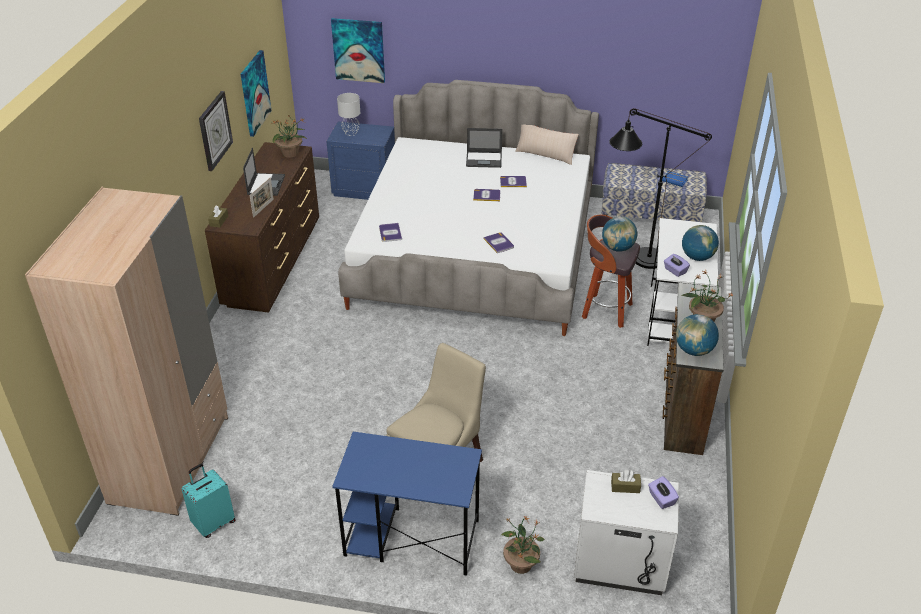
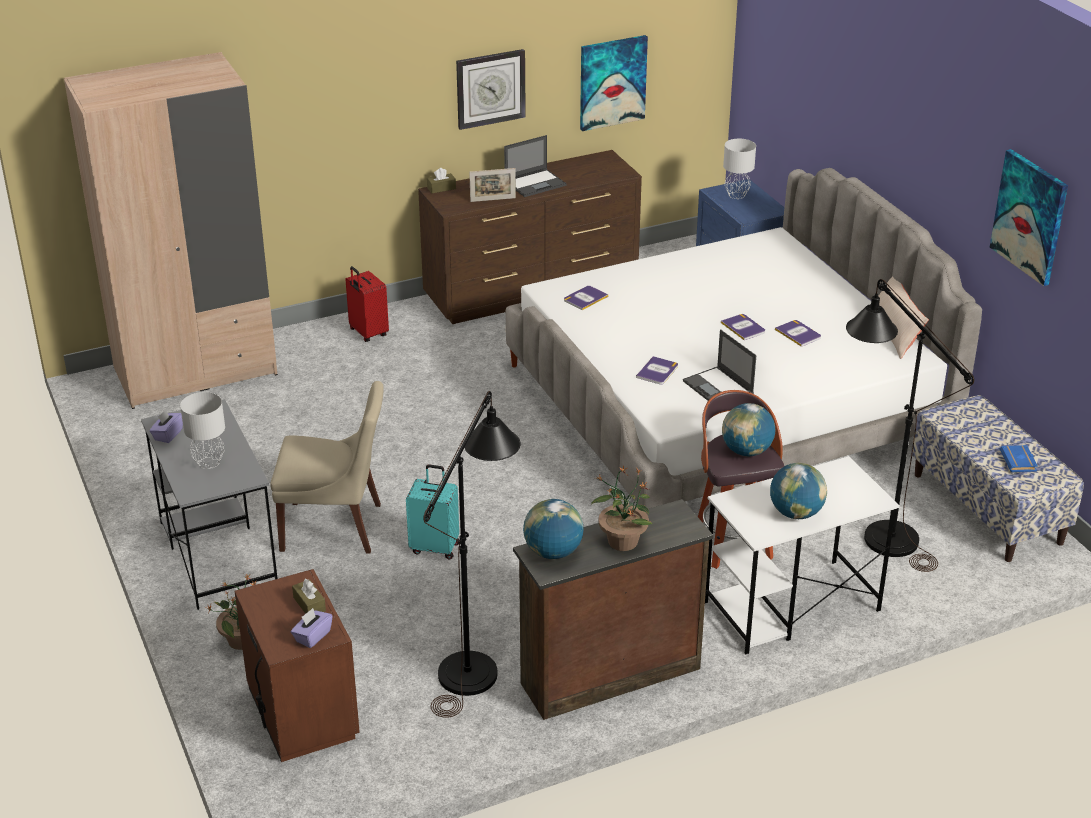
camera: 55 degrees right, 5 degrees down
(213, 523) = (139, 431): turquoise suitcase -> turquoise suitcase (435, 547)
(231, 353) = (367, 333): none -> red suitcase
(290, 153) = (611, 171): potted plant -> none
(358, 50) = (785, 92): picture -> picture (1029, 216)
(410, 538) = (217, 553): blue desk -> grey desk
(429, 470) = (209, 463): none -> grey table lamp
(484, 159) = (818, 297): laptop -> laptop (718, 388)
(620, 565) = (300, 713): white nightstand -> brown nightstand
(631, 460) = (475, 663): none -> black floor lamp
(675, 271) = (741, 505): purple tissue box -> purple tissue box (168, 434)

